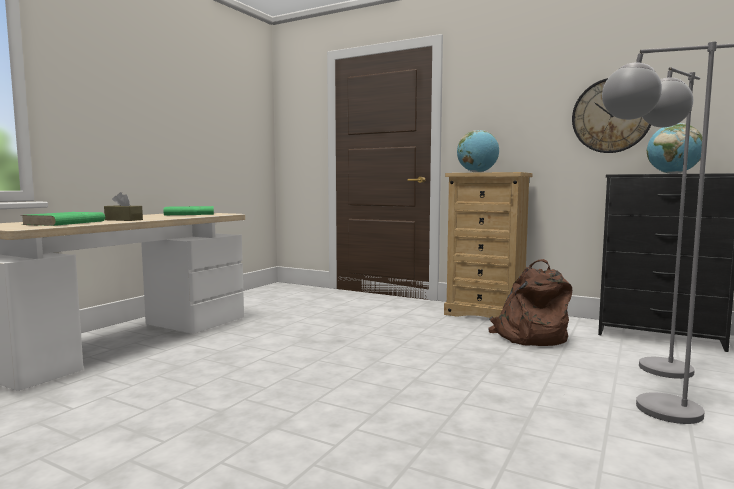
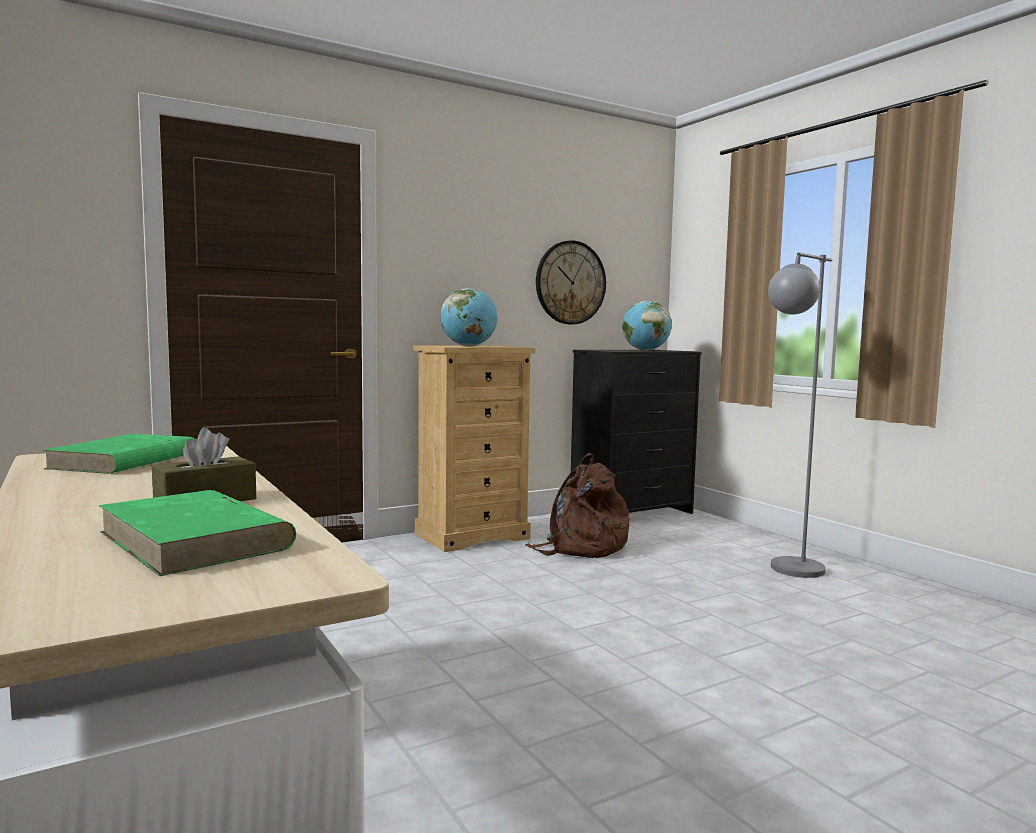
camera: 60 degrees left, 0 degrees up
(658, 373) = (721, 545): grey floor lamp -> none

